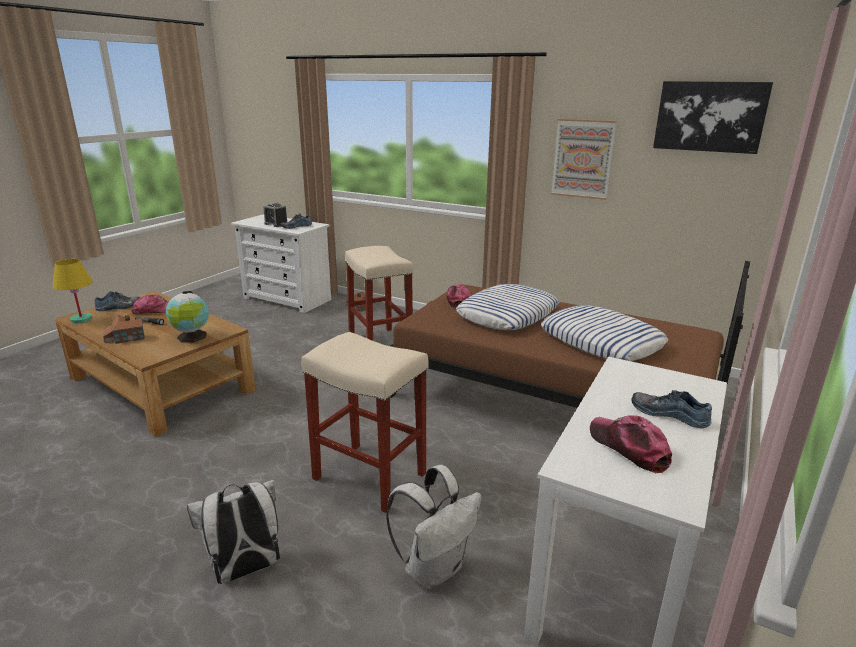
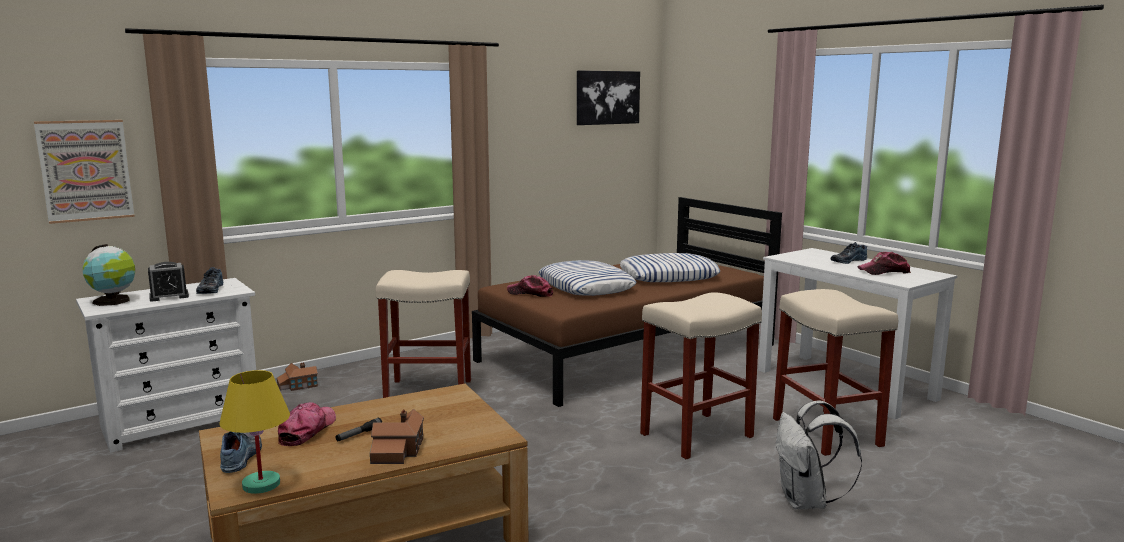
camera: 65 degrees left, 10 degrees down
(192, 337) = (455, 411): globe -> globe (113, 301)
(434, 568) = (825, 431): white backpack -> beige stool
(582, 159) = (526, 141): picture -> picture (85, 170)

